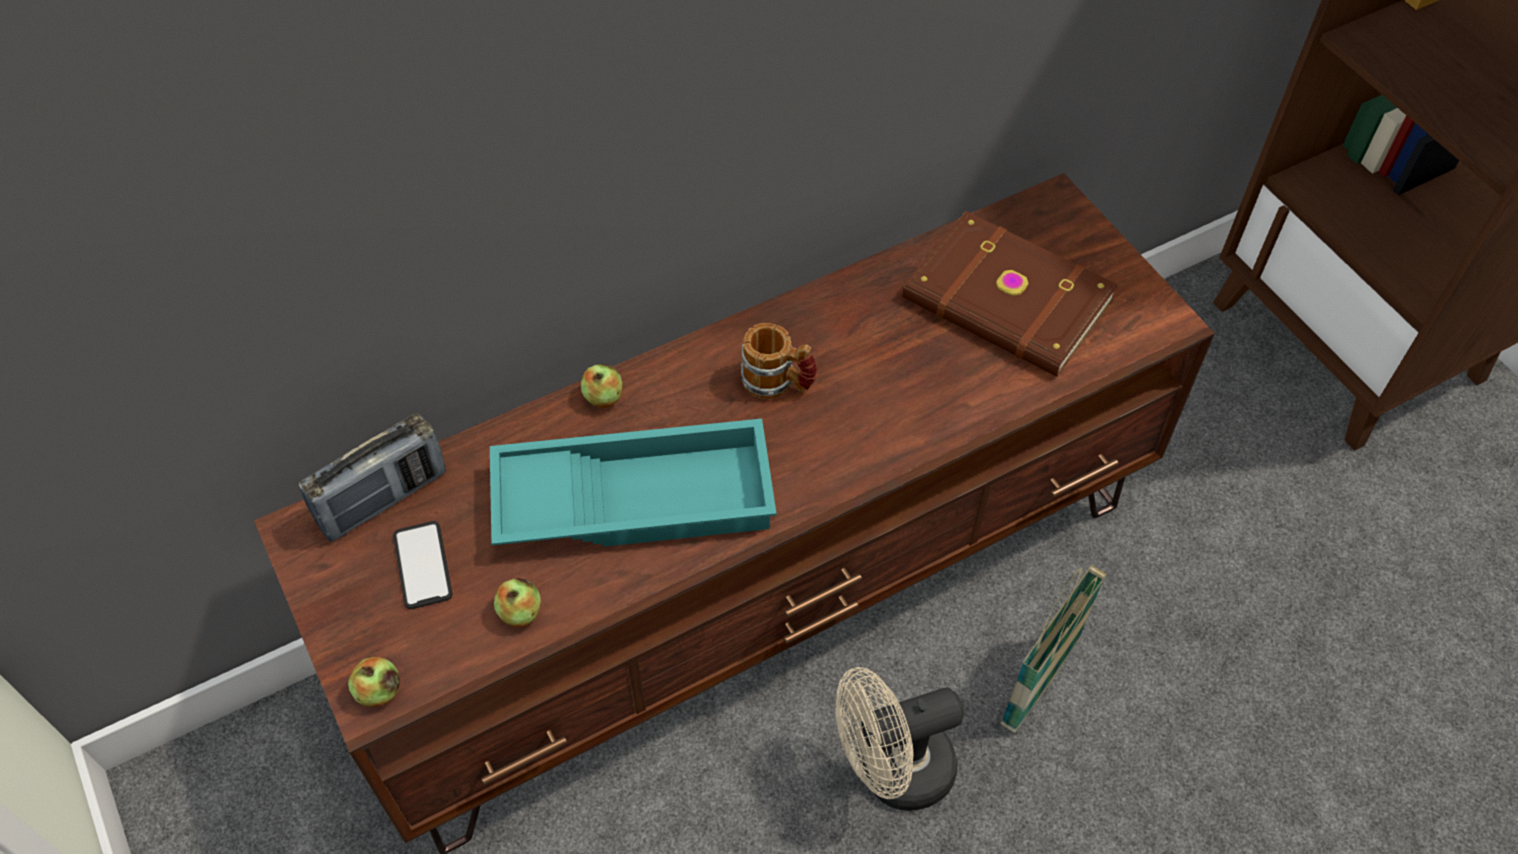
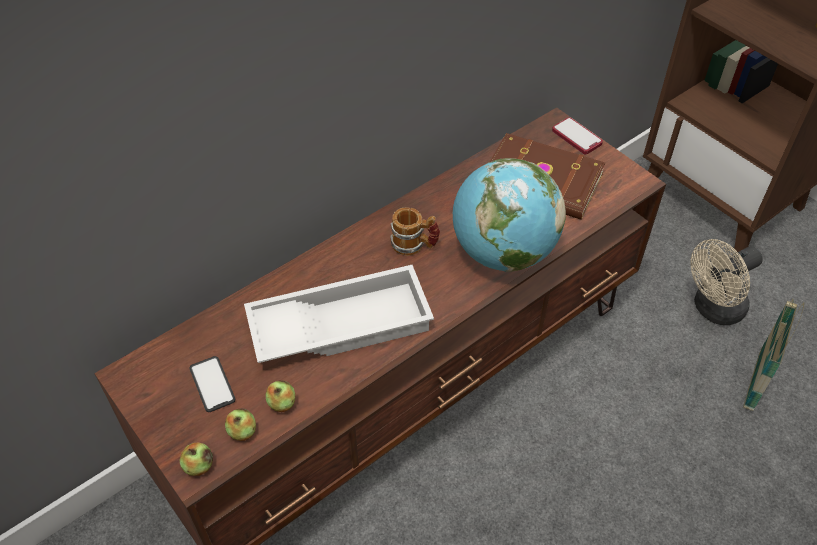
camera: 10 degrees left, 5 degrees down
(383, 499) = (178, 348): radio -> none
(603, 397) = (307, 268): apple -> apple (242, 432)
(636, 495) = (341, 323): turquoise tray -> white tray
(892, 772) = (513, 485): beige fan -> beige fan (713, 309)
(916, 416) = (503, 253): none -> globe
(1039, 682) = (590, 417): basket -> basket (755, 381)
(1084, 231) = (576, 137): none -> phone

